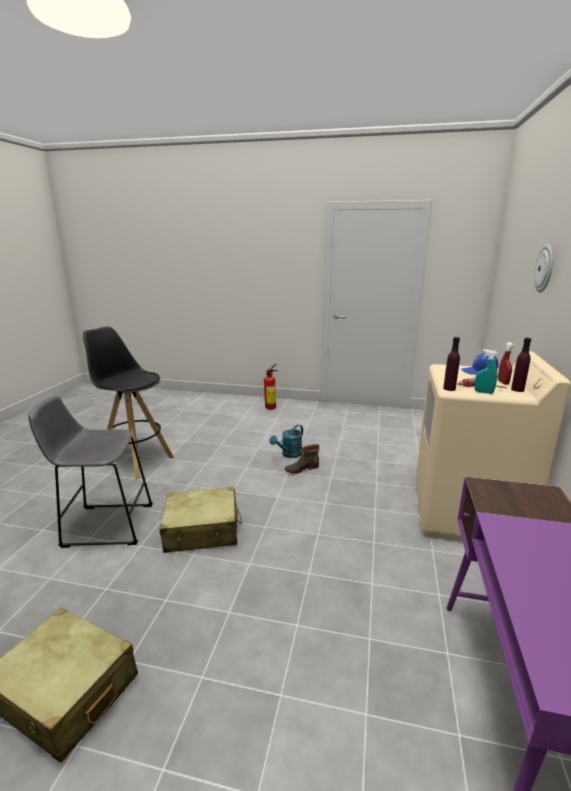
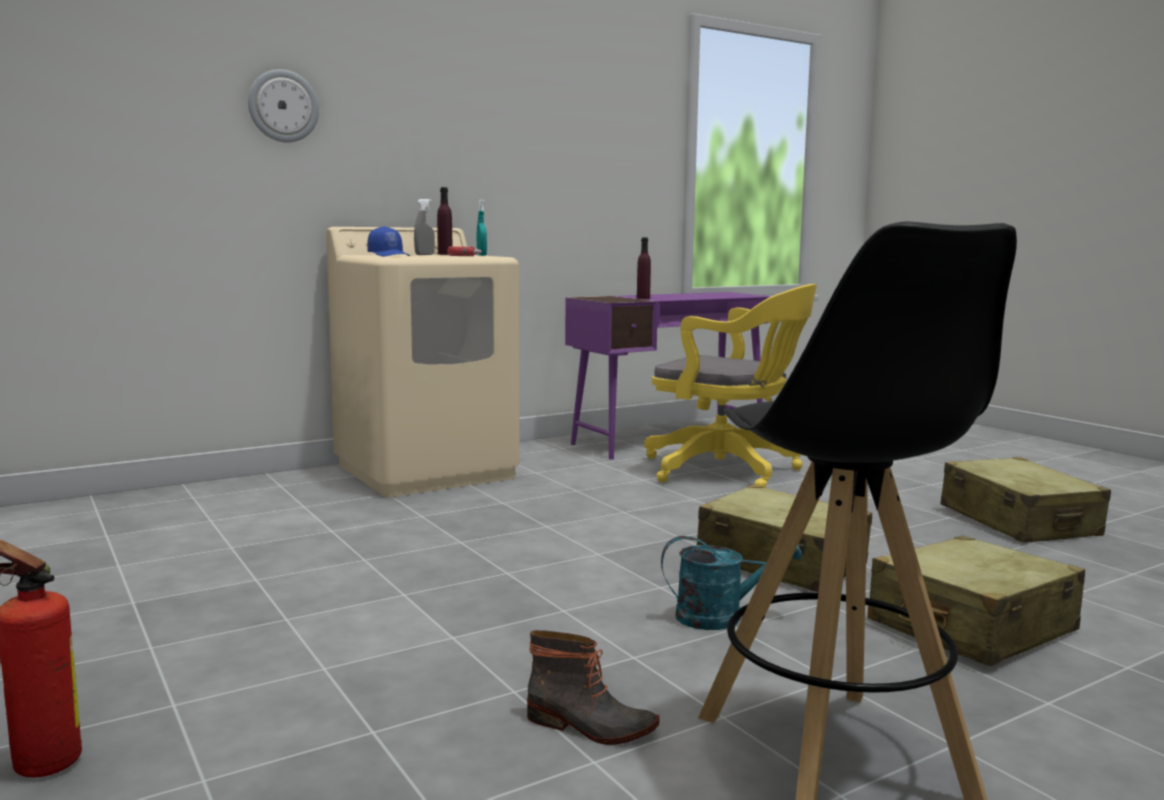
camera: 135 degrees left, 10 degrees down
(104, 525) = (971, 627): grey stool -> beige suitcase
(289, 454) = (427, 596): turquoise watering can -> turquoise watering can (721, 617)
(301, 468) = (470, 568): boot -> boot (590, 727)
(351, 649) = (728, 471): none -> yellow office chair
(449, 388) = (495, 256): purple bottle -> purple bottle (643, 298)
(503, 382) = (424, 254): red spray bottle -> grey spray bottle

